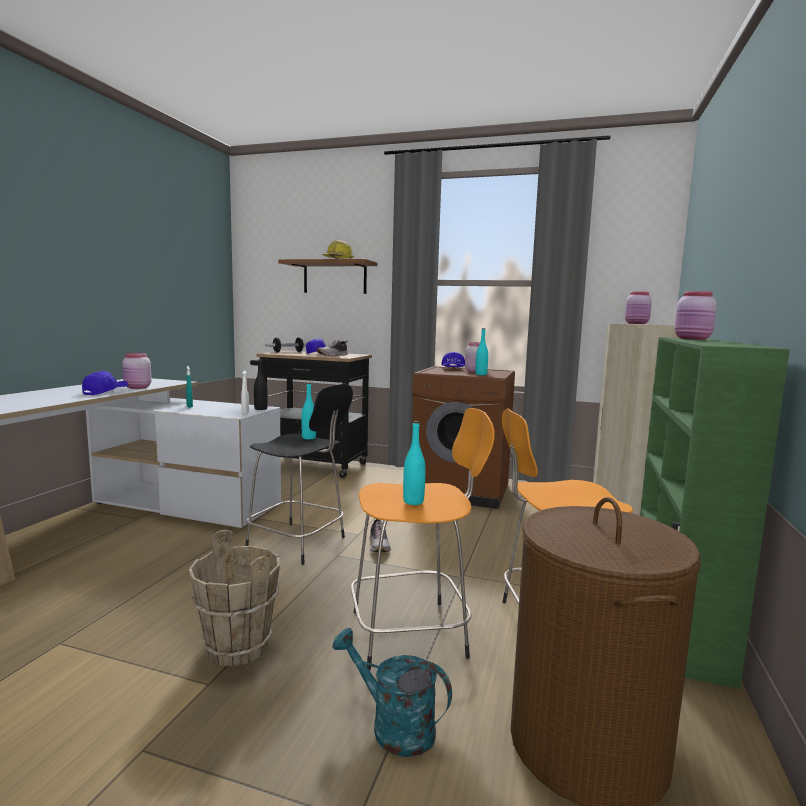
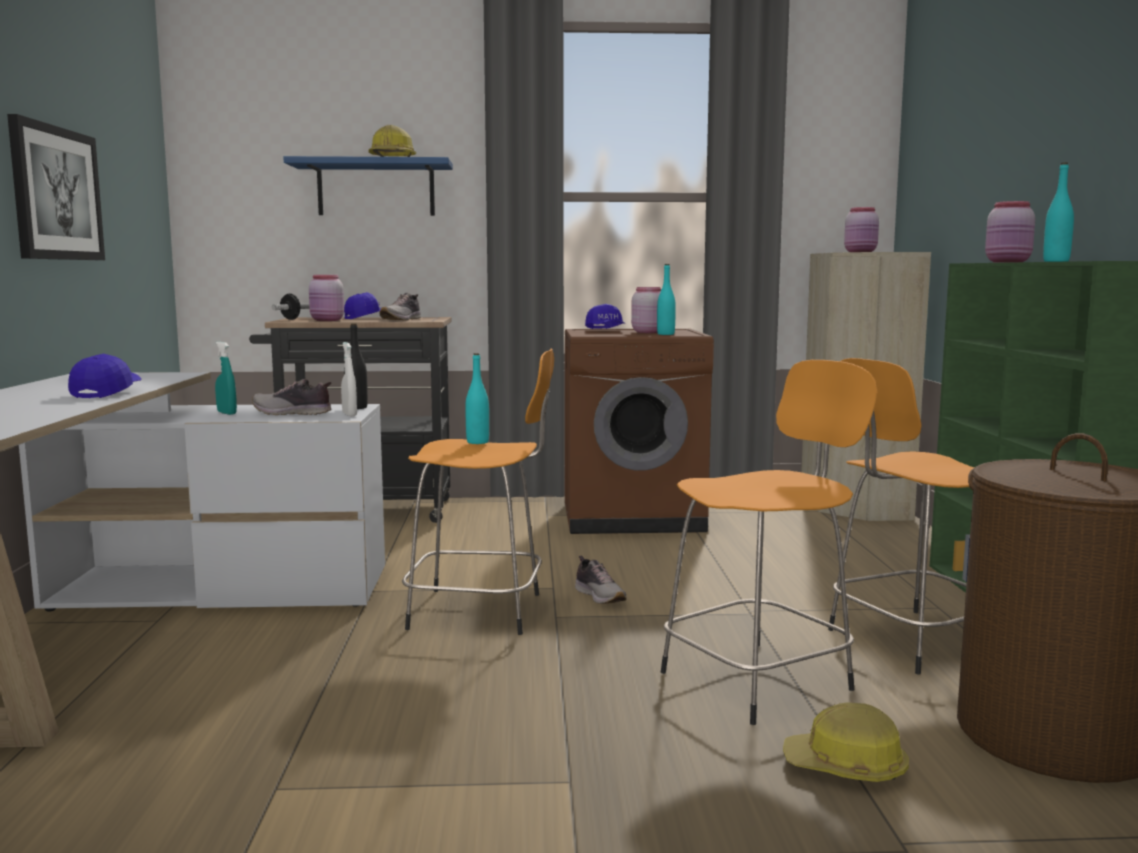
camera: 20 degrees left, 0 degrees up
(133, 281) = (56, 194): none -> picture
(137, 387) = (138, 384): pink jar -> pink jar (327, 320)
(220, 409) = (292, 413): none -> shoe
(237, 648) = (556, 738): brown bucket -> none
(299, 543) = (481, 611): black stool -> orange stool
(335, 278) = (376, 189): brown shelf -> blue shelf
(393, 726) = (846, 767): turquoise watering can -> hard hat
(413, 502) = (770, 491): turquoise bottle -> turquoise bottle (1056, 261)

